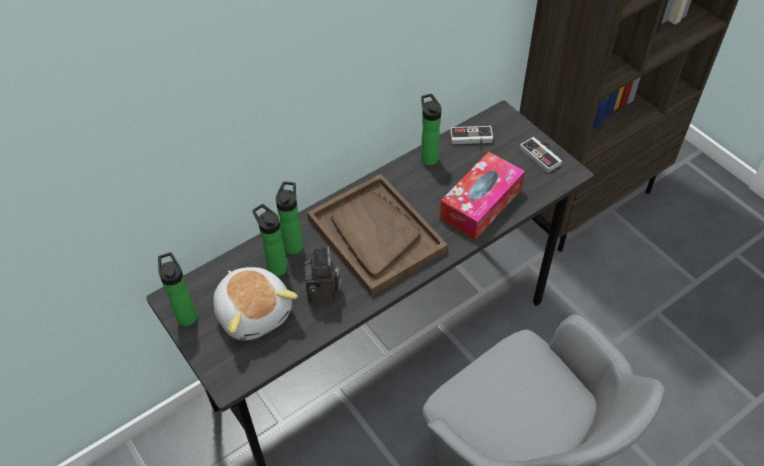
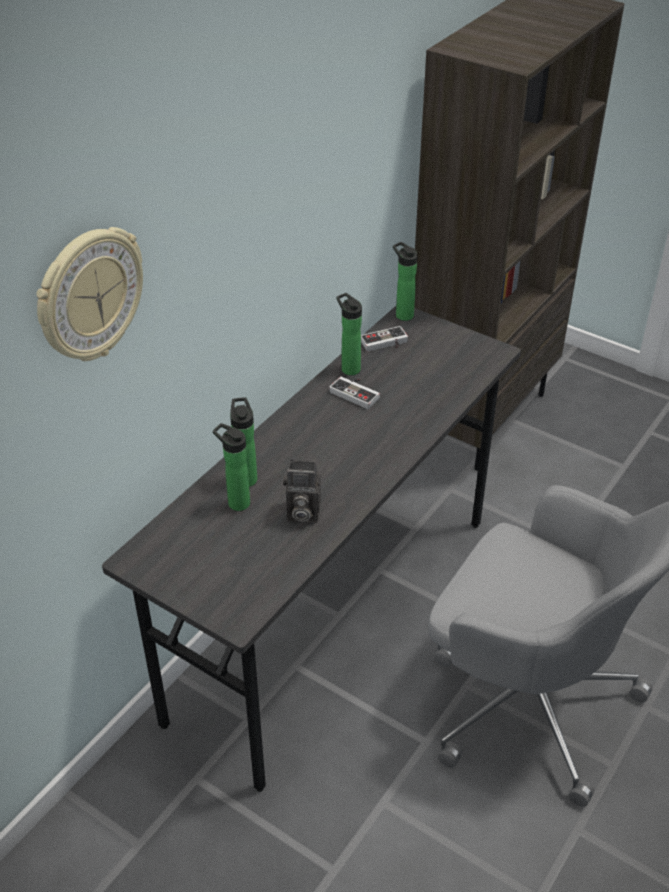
camera: 20 degrees left, 10 degrees down
(124, 88) = (89, 296): none -> wall clock
(186, 315) = (158, 571): bottle -> bottle (402, 314)
(254, 312) = (234, 549): plush toy -> none
(324, 293) = (301, 513): camera -> camera turned 120 degrees clockwise
(376, 235) = (329, 449): brown tray -> none
(480, 204) = (423, 397): tissue box -> none
(543, 155) = (463, 342): game controller -> game controller (357, 393)

